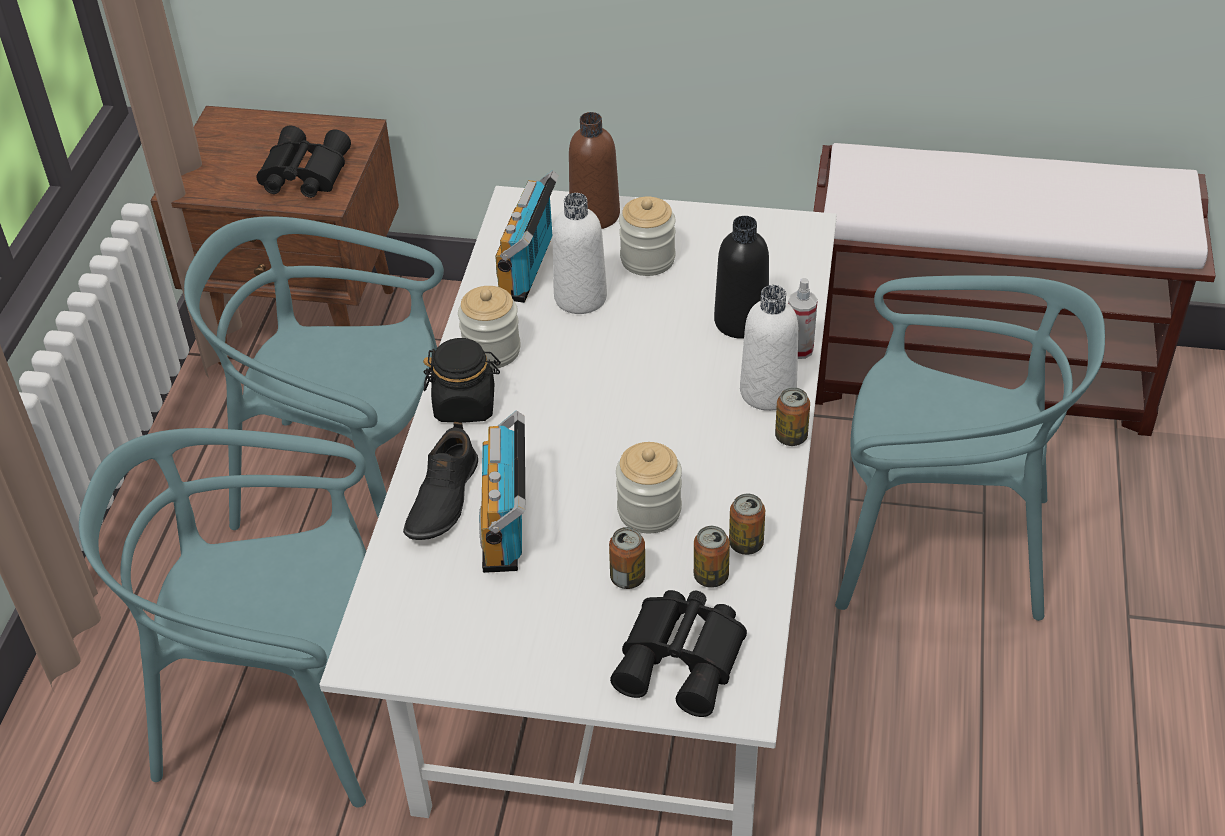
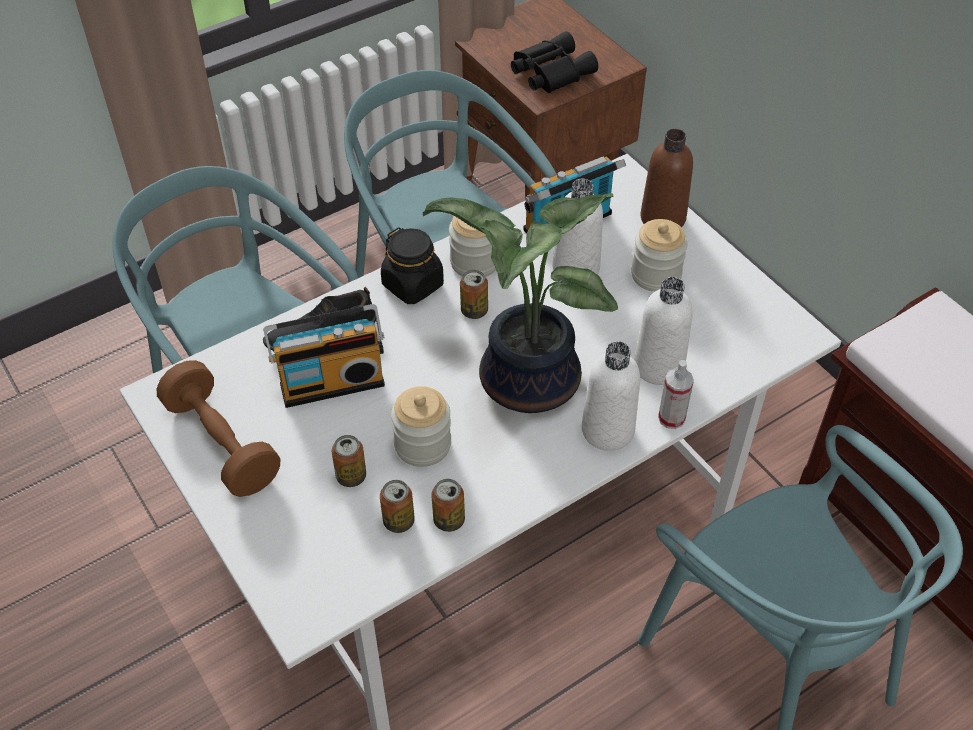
camera: 45 degrees right, 5 degrees up
(484, 645) = (222, 444): none -> brown dumbbell
(507, 526) = (331, 382): radio -> radio turned 150 degrees counterclockwise
(661, 408) = (523, 383): none -> potted plant
(684, 659) = (310, 558): black binoculars -> none
(741, 321) = (658, 366): black bottle -> white bottle
(791, 437) = (579, 474): can -> can (474, 311)

